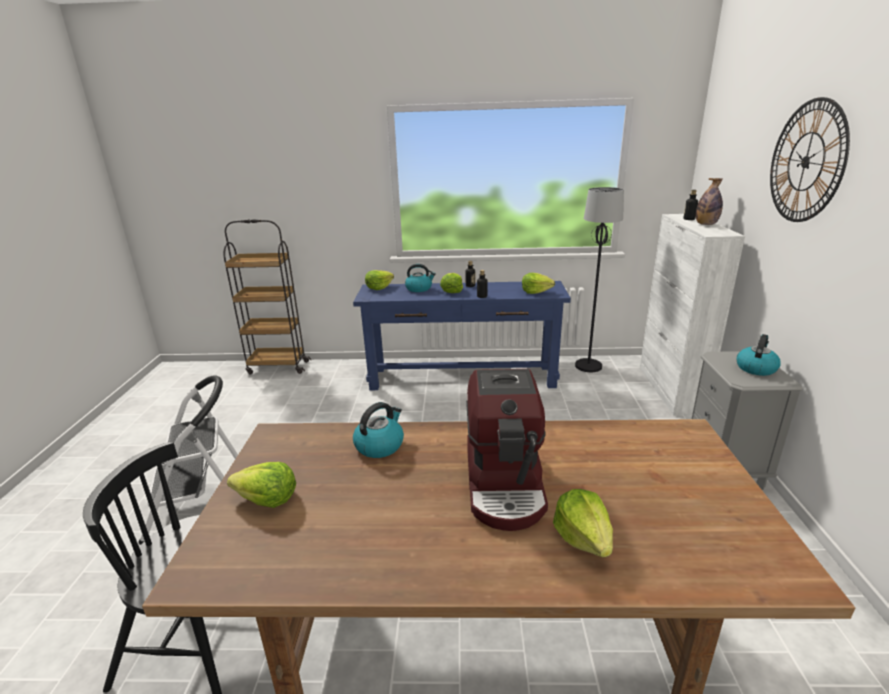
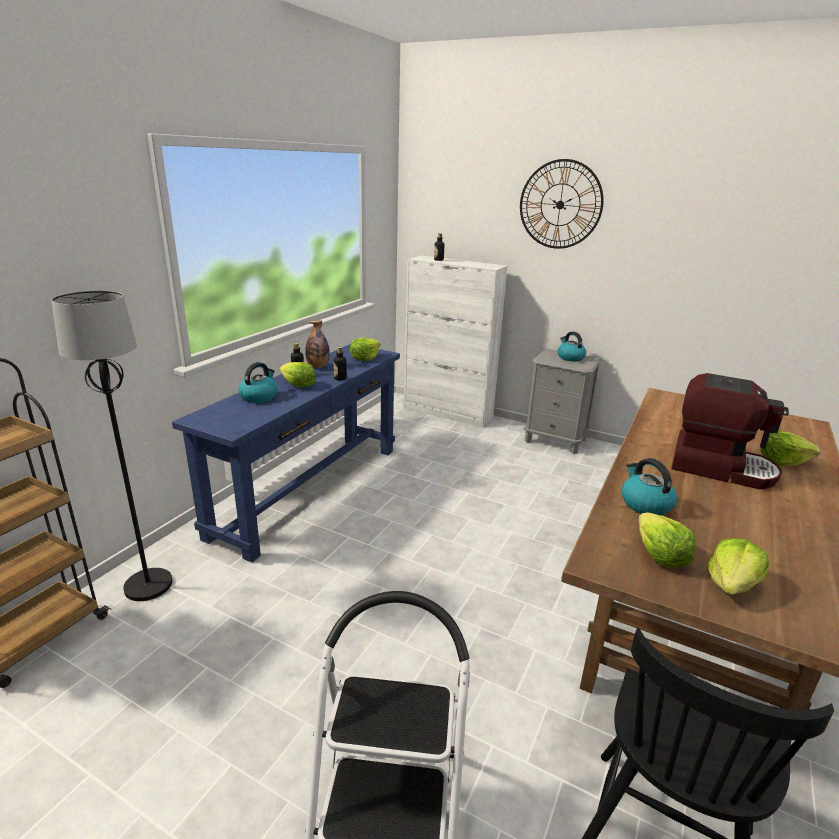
camera: 65 degrees left, 0 degrees up
(379, 287) = (209, 415): lettuce -> lettuce (659, 555)
(588, 366) = (374, 424): black floor lamp -> black floor lamp (149, 585)
(706, 224) = (462, 262): bottle -> bottle (318, 367)

